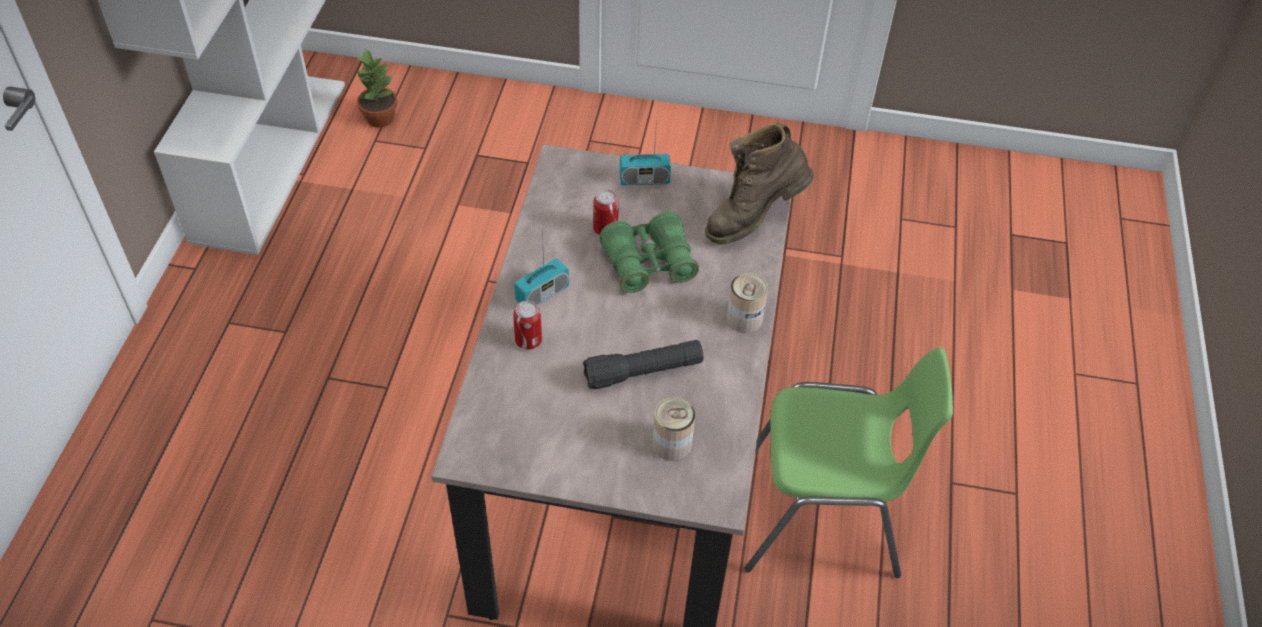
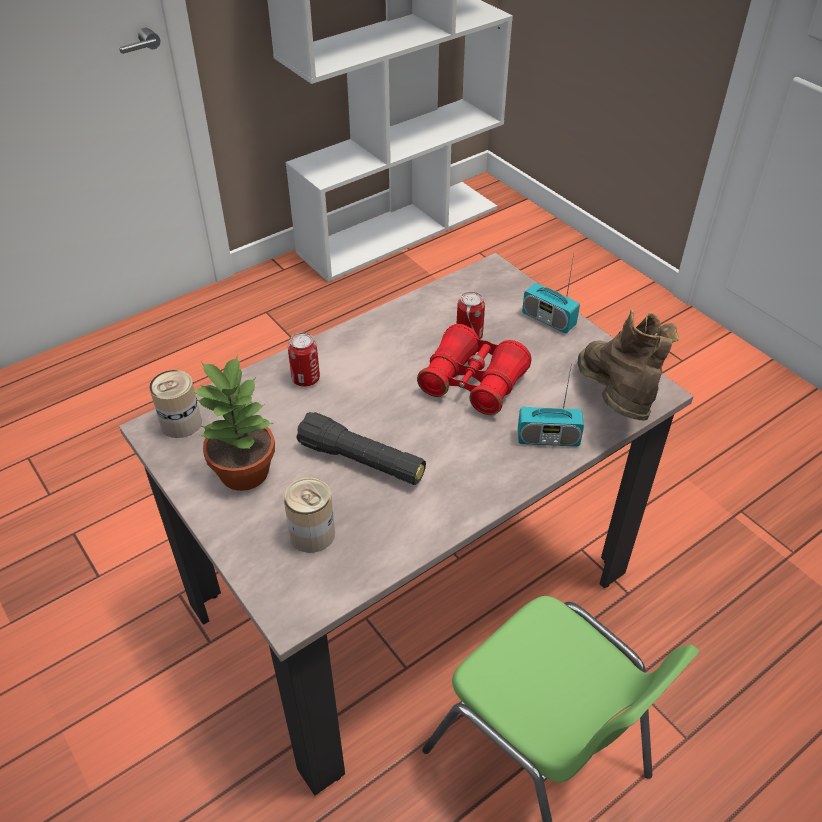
camera: 45 degrees right, 5 degrees down
(379, 117) = (498, 240): potted plant -> potted plant (244, 470)
(542, 294) = (359, 353): radio -> radio (548, 438)
(648, 263) = (473, 382): green binoculars -> red binoculars
(744, 318) = (504, 478): can -> can (181, 423)
(753, 218) = (614, 403): brown boot -> brown boot turned 75 degrees clockwise

